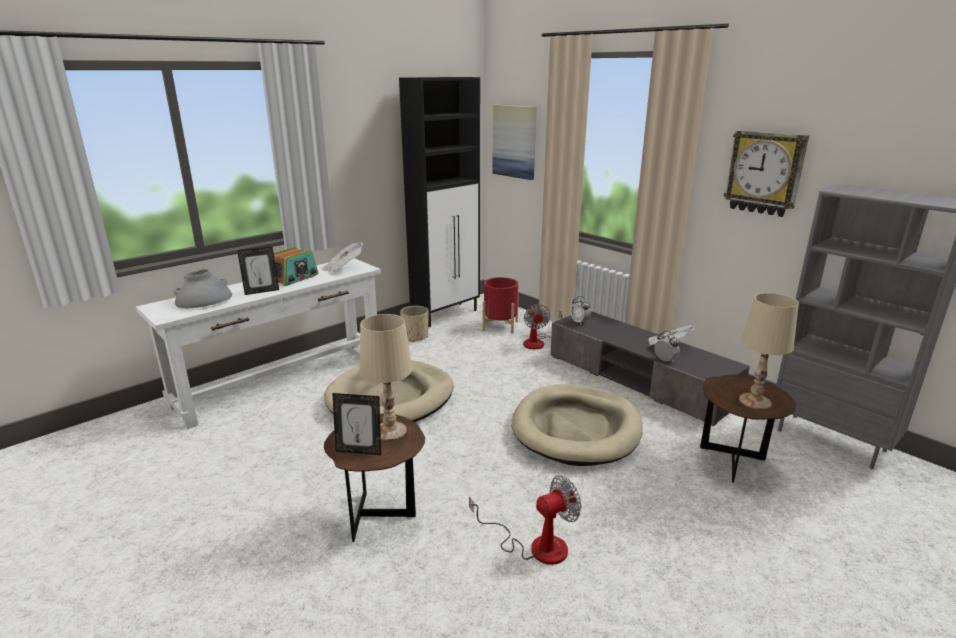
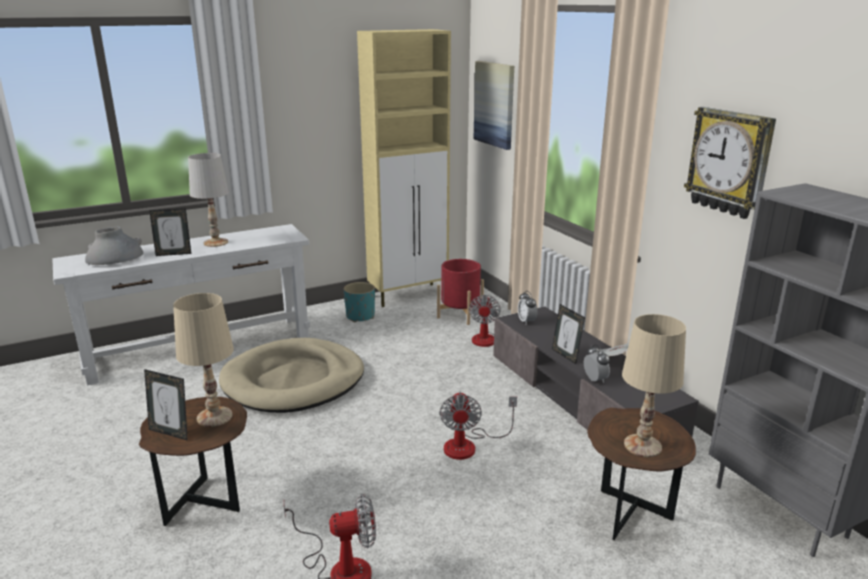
camera: 15 degrees right, 0 degrees up
(294, 278) = (216, 242): radio -> white table lamp
(343, 268) = (271, 236): newspaper -> none
(415, 336) = (360, 316): beige planter -> turquoise planter
(446, 314) = (409, 295): black cabinet -> beige cabinet
(576, 428) = (469, 445): beige dog bed -> fan
(629, 345) = (565, 355): none -> picture frame

